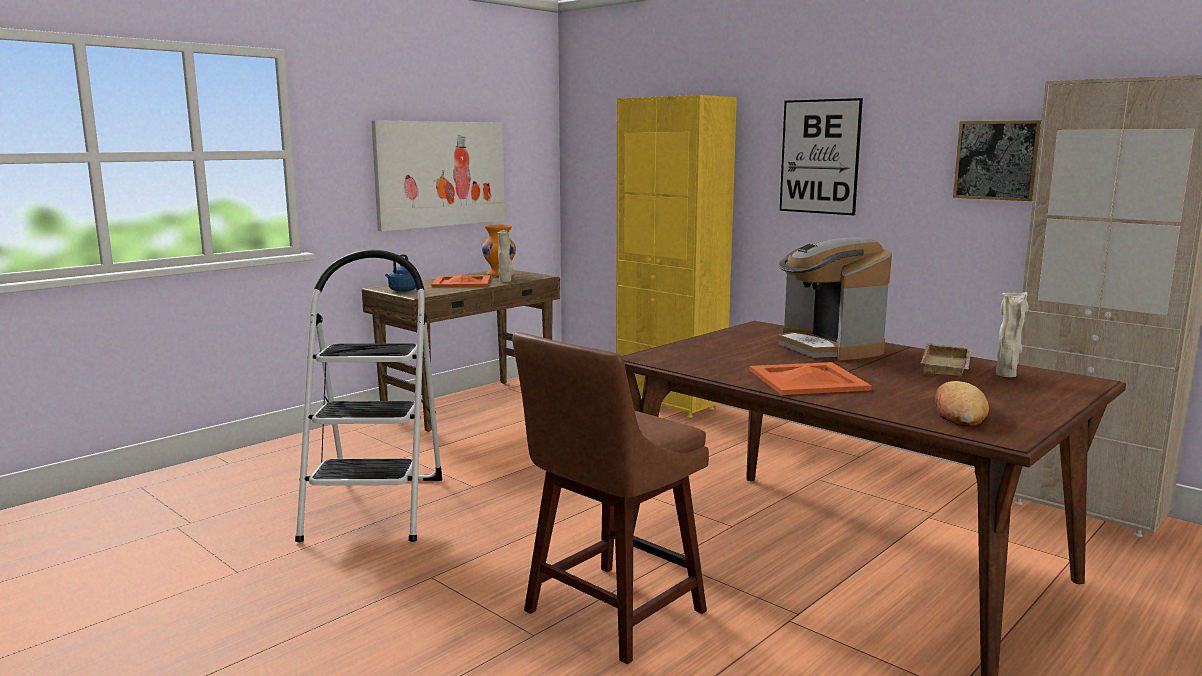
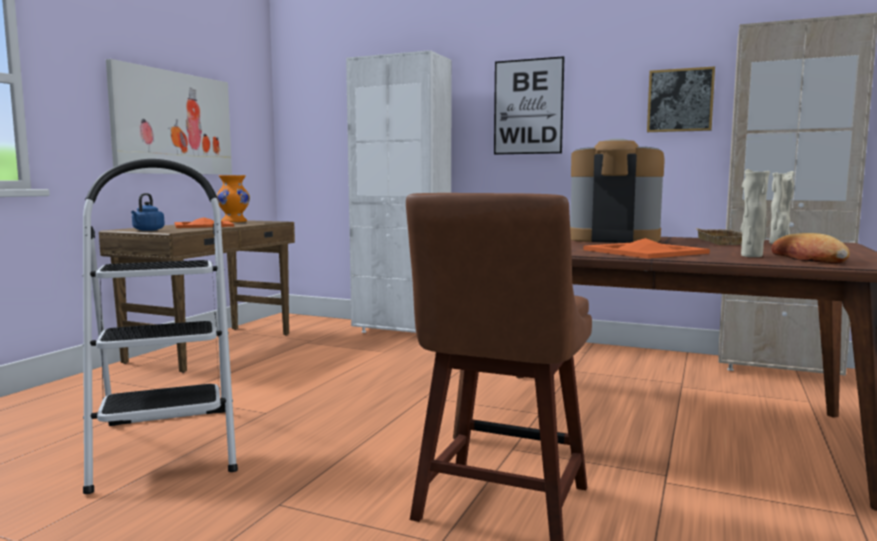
camera: 20 degrees left, 5 degrees down
(506, 281) = (247, 224): beige vase -> beige vase (752, 256)
(670, 405) = (401, 332): yellow cabinet -> white cabinet
(829, 348) = (613, 239): coffee machine -> coffee machine turned 150 degrees clockwise

